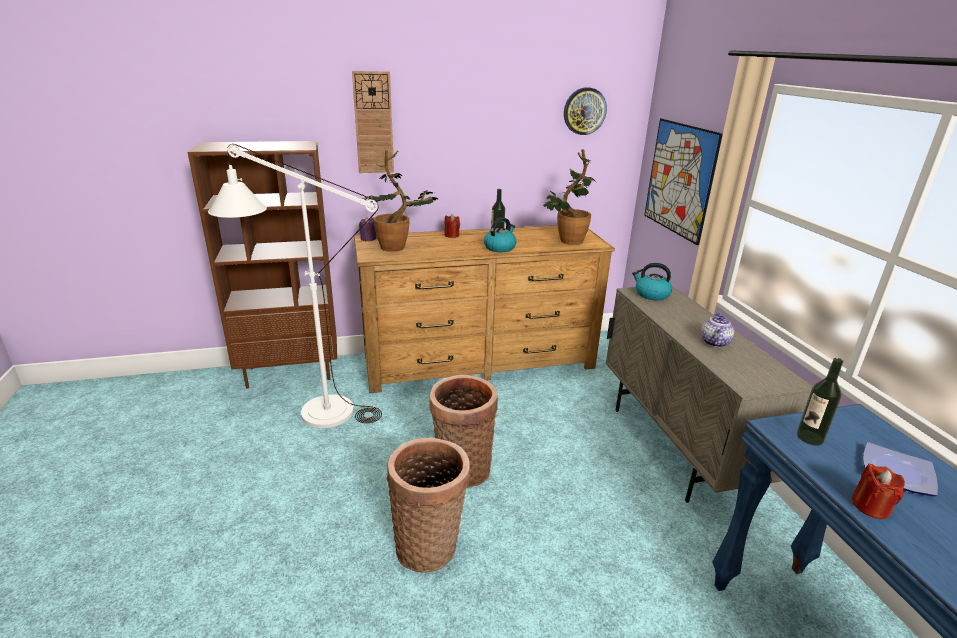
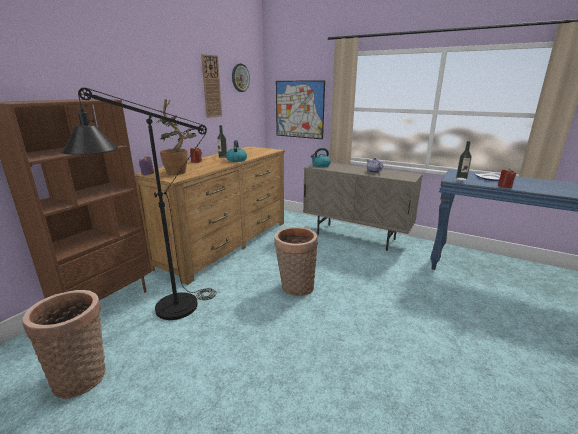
camera: 45 degrees left, 5 degrees down
(313, 411) = (165, 312): white floor lamp -> black floor lamp
(373, 123) = (132, 84): wall clock -> wall clock (211, 86)
(430, 545) = (335, 323): basket -> basket (82, 375)
(566, 242) = (260, 152): potted plant -> none

